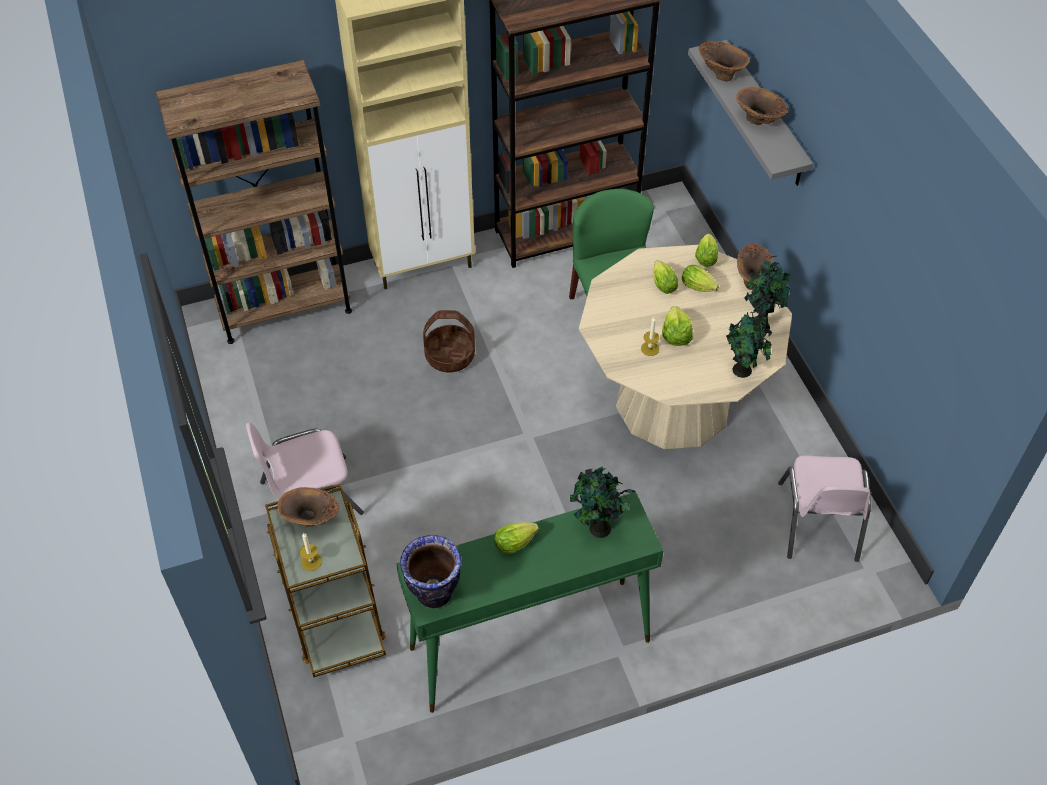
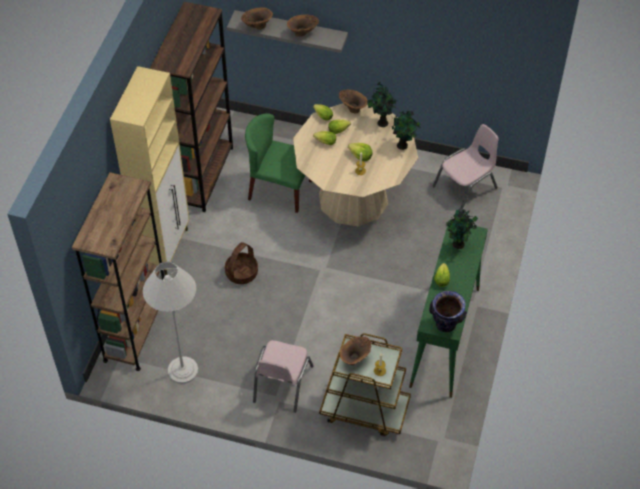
camera: 55 degrees left, 0 degrees up
(258, 384) = (182, 370): none -> white floor lamp
(818, 522) = (465, 187): pink chair -> pink chair turned 75 degrees counterclockwise

